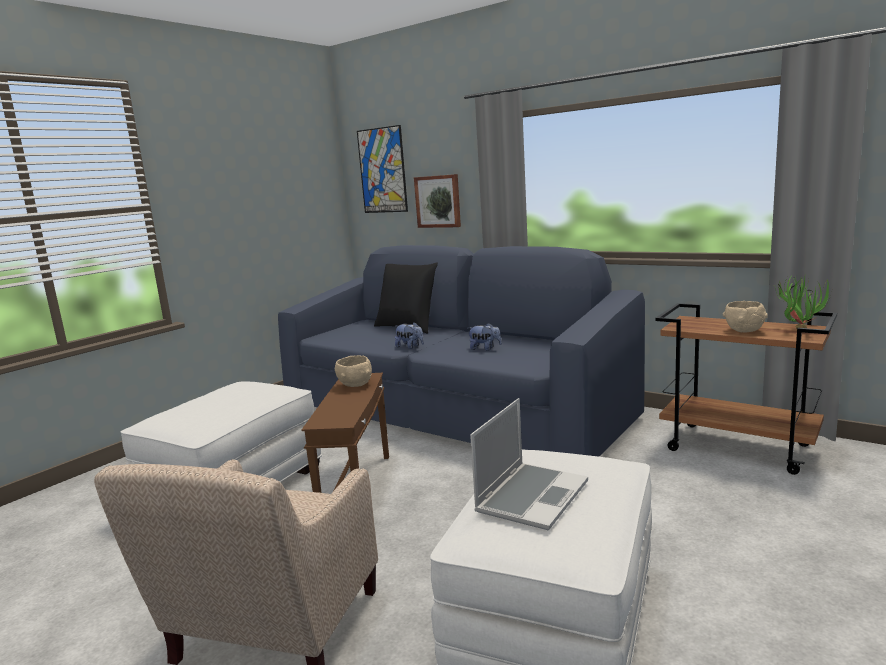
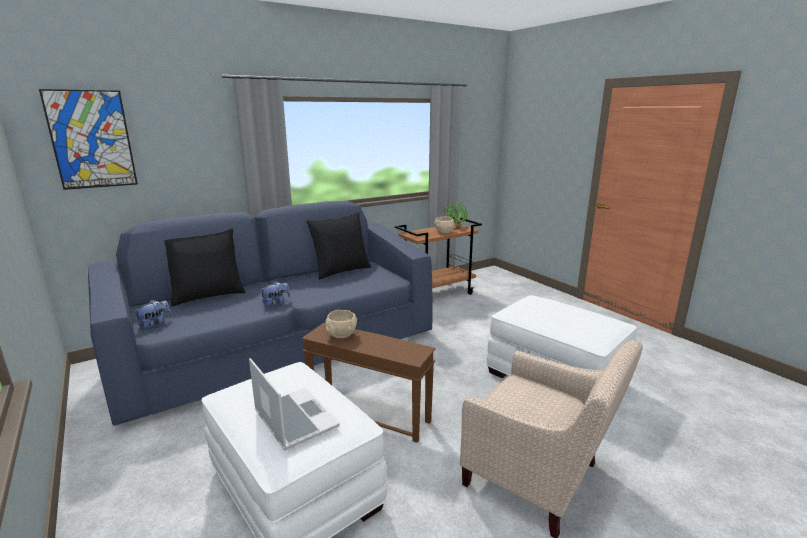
camera: 70 degrees left, 5 degrees up
(438, 201) = (181, 172): picture -> none
(485, 348) = (324, 285): plush toy -> plush toy (155, 324)
(531, 496) = (564, 319): laptop -> laptop (294, 419)
(539, 343) = (341, 271): none -> black pillow

